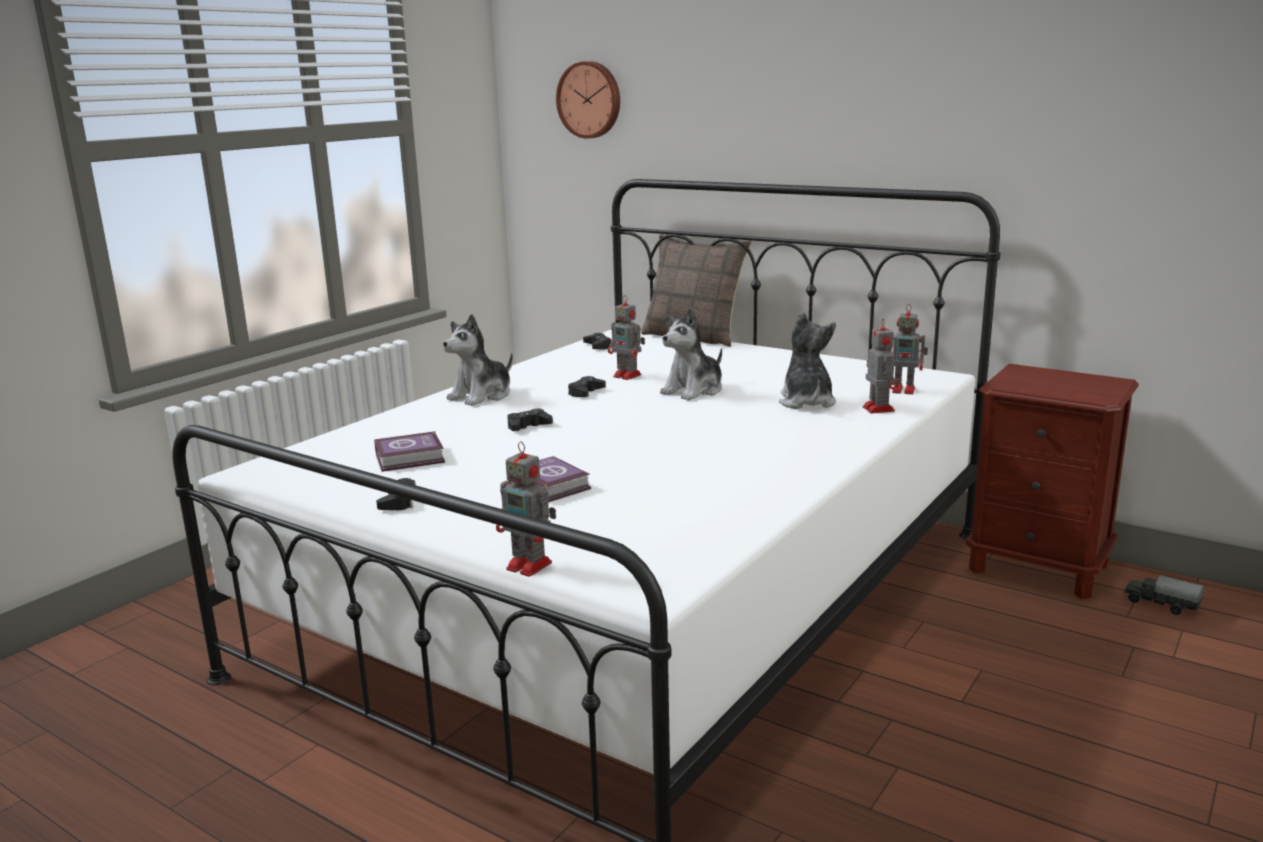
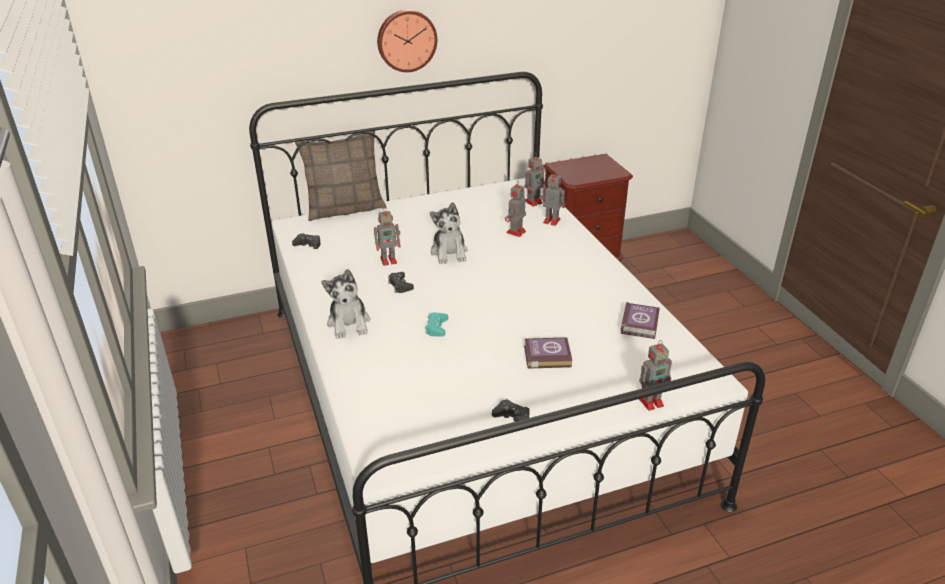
camera: 55 degrees left, 15 degrees up
(412, 458) = (441, 389): book -> book (640, 323)
(528, 426) = (436, 328): black game controller -> turquoise game controller
(590, 100) = (201, 42): wall clock -> wall clock (406, 40)
(806, 402) = (515, 232): plush toy -> toy robot
(1160, 605) = (640, 259): toy truck -> none

